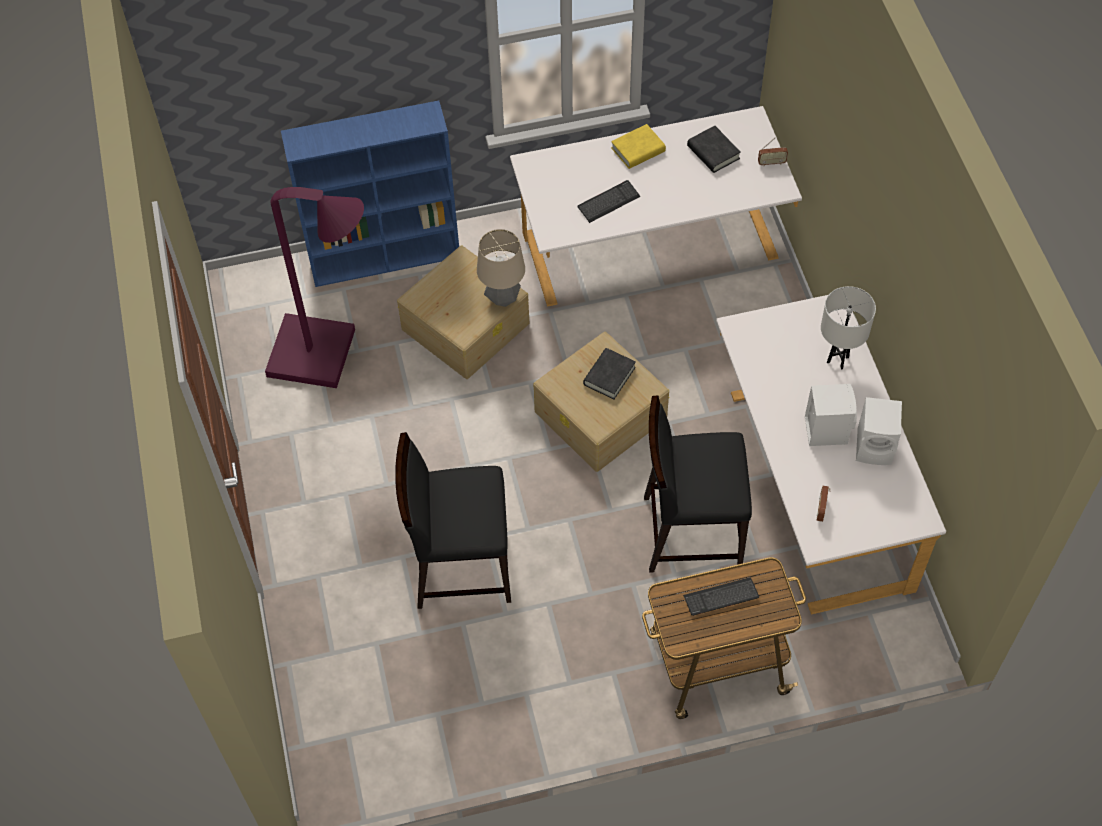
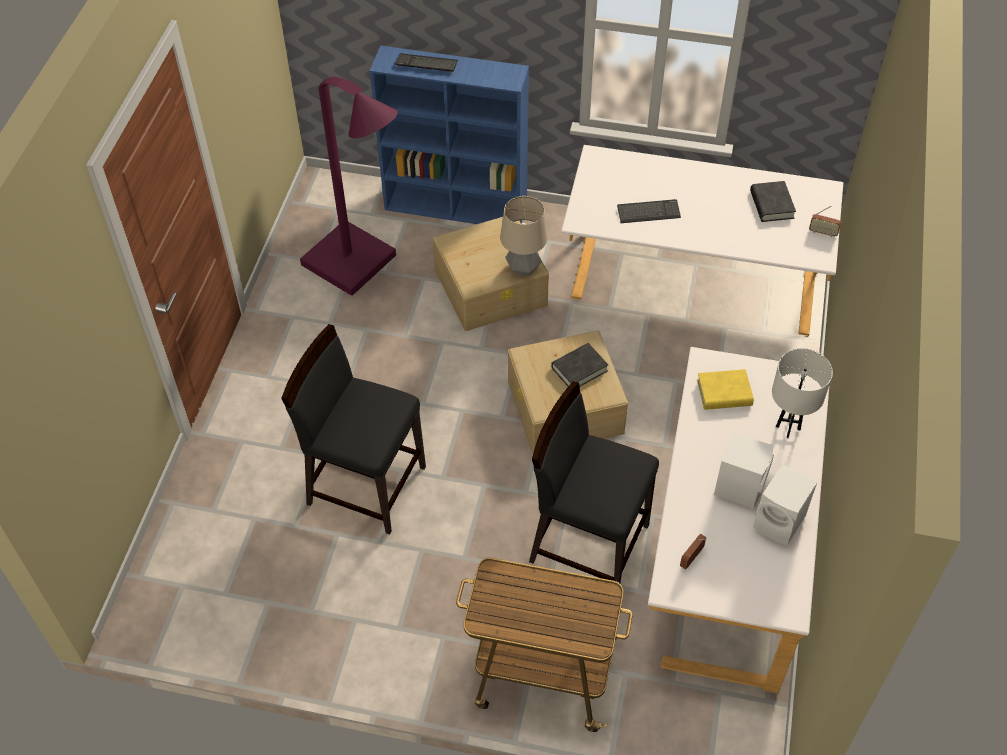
camera: 25 degrees right, 5 degrees down
(638, 150) = (702, 179): yellow book -> yellow book (724, 393)
(721, 597) = (546, 597): keyboard -> keyboard (426, 63)

